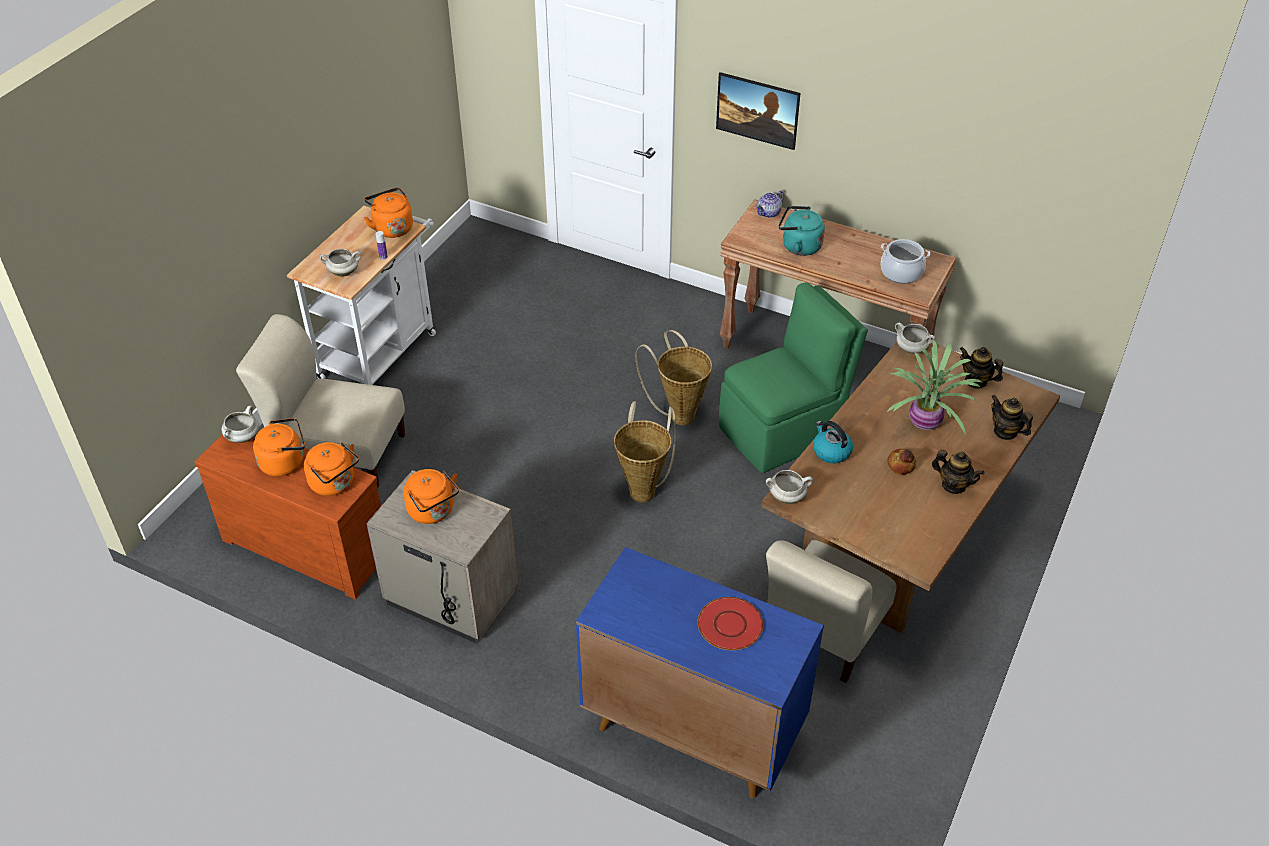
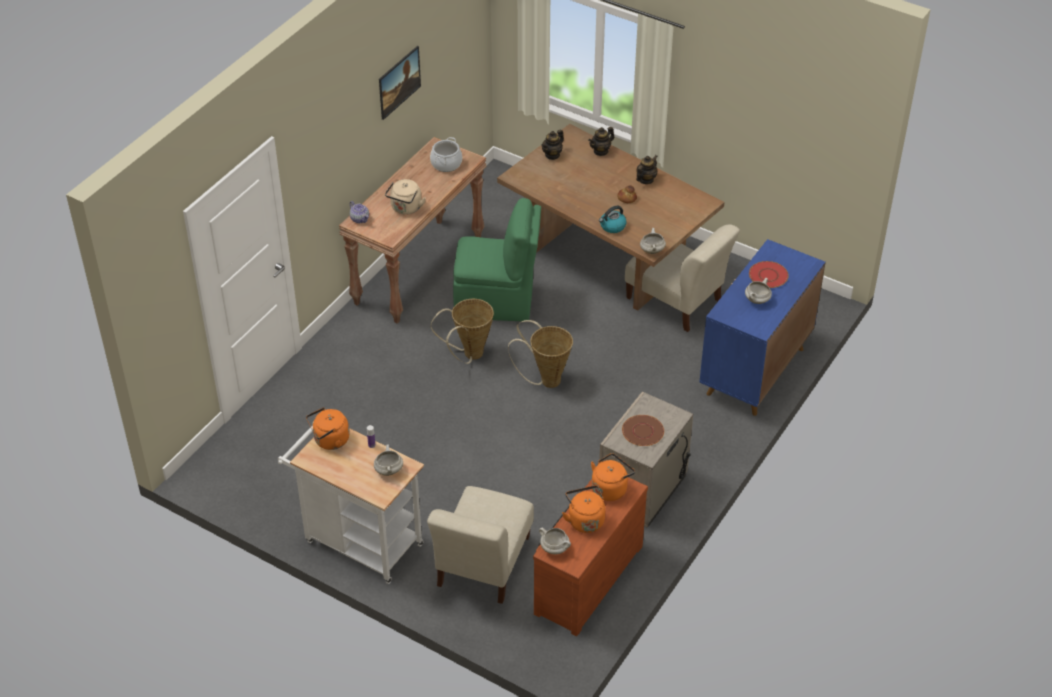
camera: 85 degrees left, 0 degrees up
(433, 512) = (643, 431): orange kettle -> brown plate
(756, 124) = (329, 174): picture -> picture (400, 92)
(783, 431) = (496, 301): green chair -> green chair turned 120 degrees clockwise
(798, 246) = (405, 208): turquoise kettle -> beige kettle
(911, 349) = (517, 178): white cooking pot -> white cooking pot (757, 300)
(924, 424) = (590, 183): potted plant -> none

